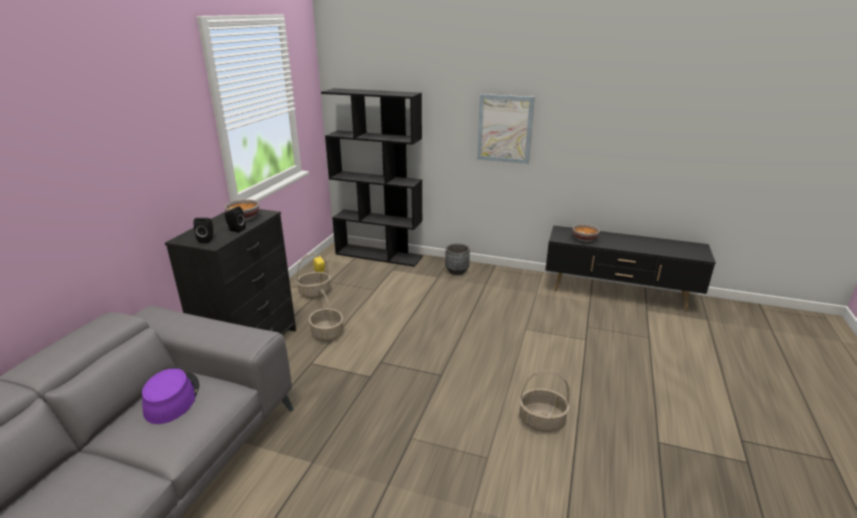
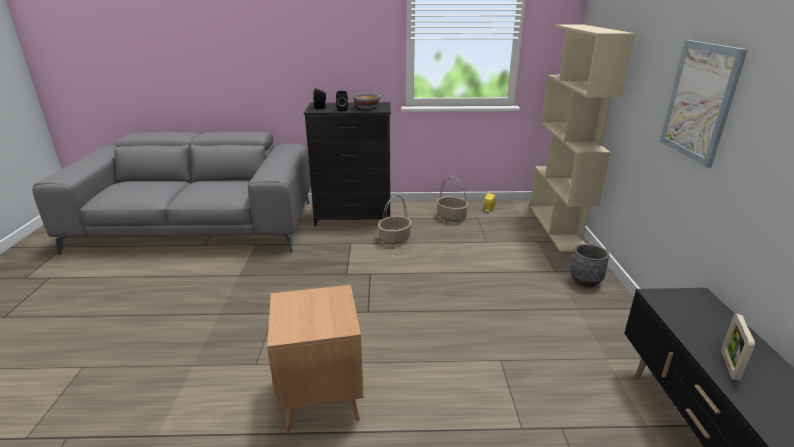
camera: 70 degrees right, 0 degrees up
(172, 398) = (227, 184): purple hat -> none
(379, 255) = (557, 227): black bookcase -> beige bookcase
(542, 421) = (321, 398): basket -> brown side table
(584, 239) = (694, 324): bowl -> none
(617, 244) = (729, 365): none -> picture frame

